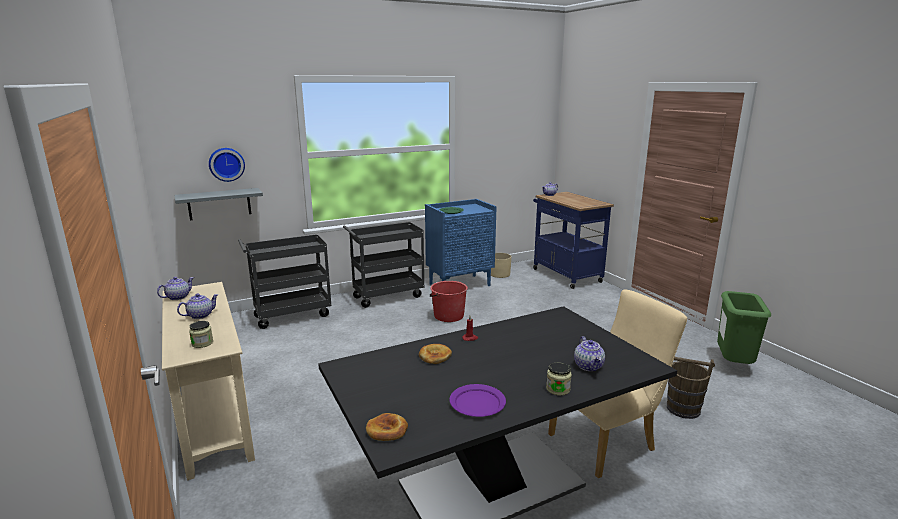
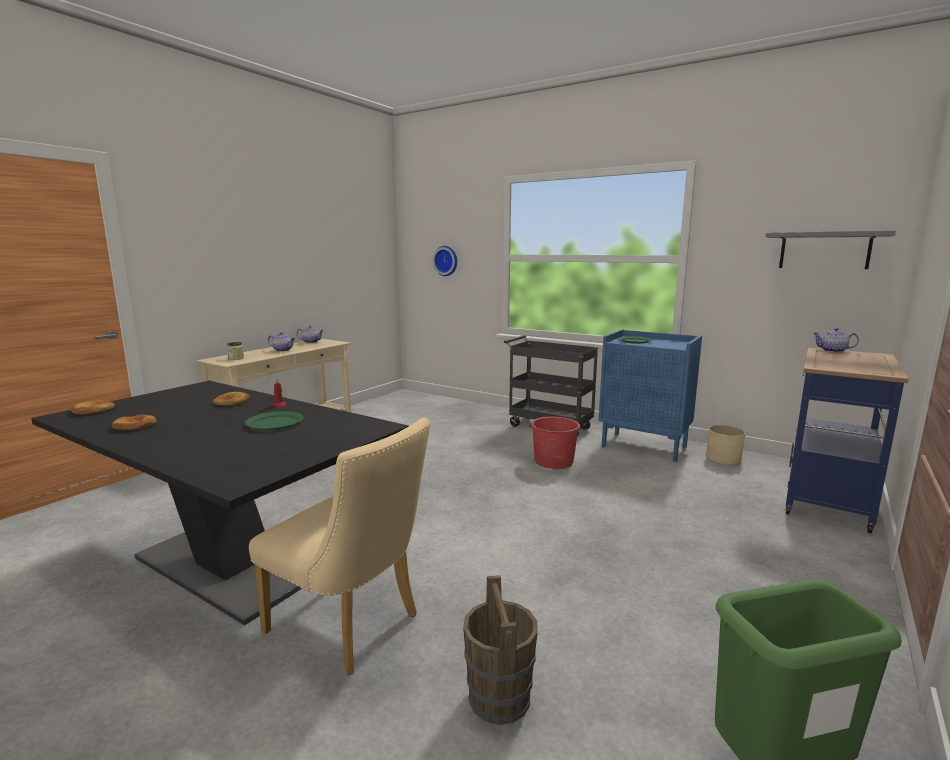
camera: 60 degrees right, 5 degrees down
(219, 204) = (438, 295): grey shelf -> grey shelf (824, 250)
(290, 317) = (455, 410): grey cart -> none
(477, 403) = (135, 426): purple plate -> bread
(523, 344) = (275, 423): none -> green plate
(558, 389) = (164, 447): jar -> none
(589, 366) = (226, 454): teapot -> none

